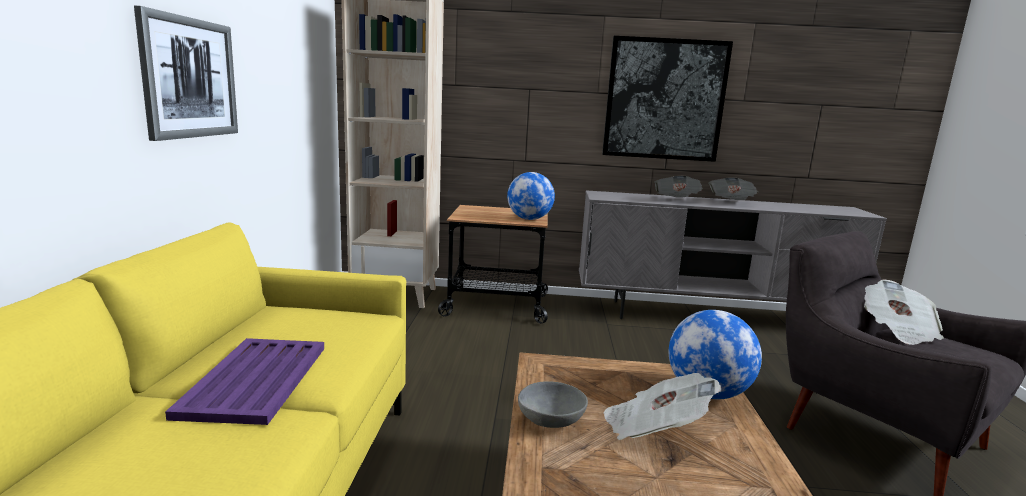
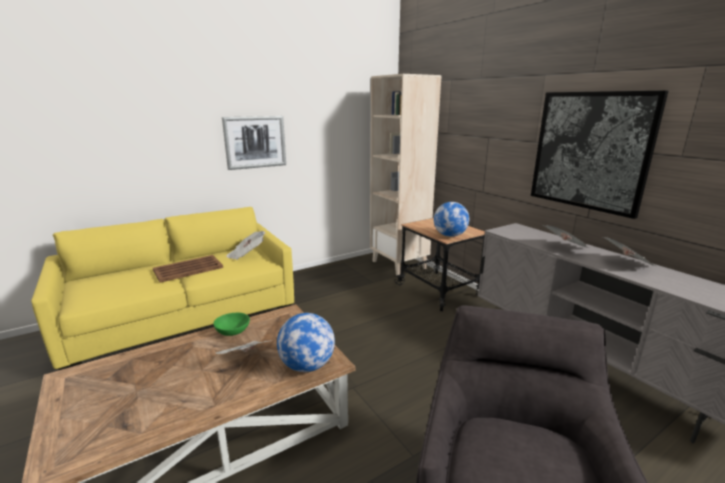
camera: 55 degrees right, 5 degrees up
(254, 380) = (187, 269): purple tray -> brown tray
(550, 419) = (233, 331): grey bowl -> green bowl
(898, 330) = (540, 433): newspaper -> newspaper (246, 255)

